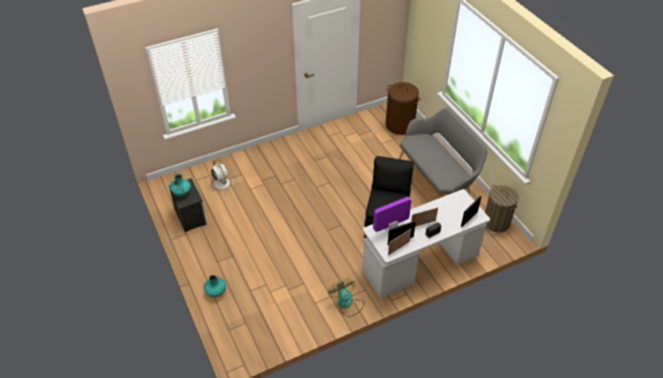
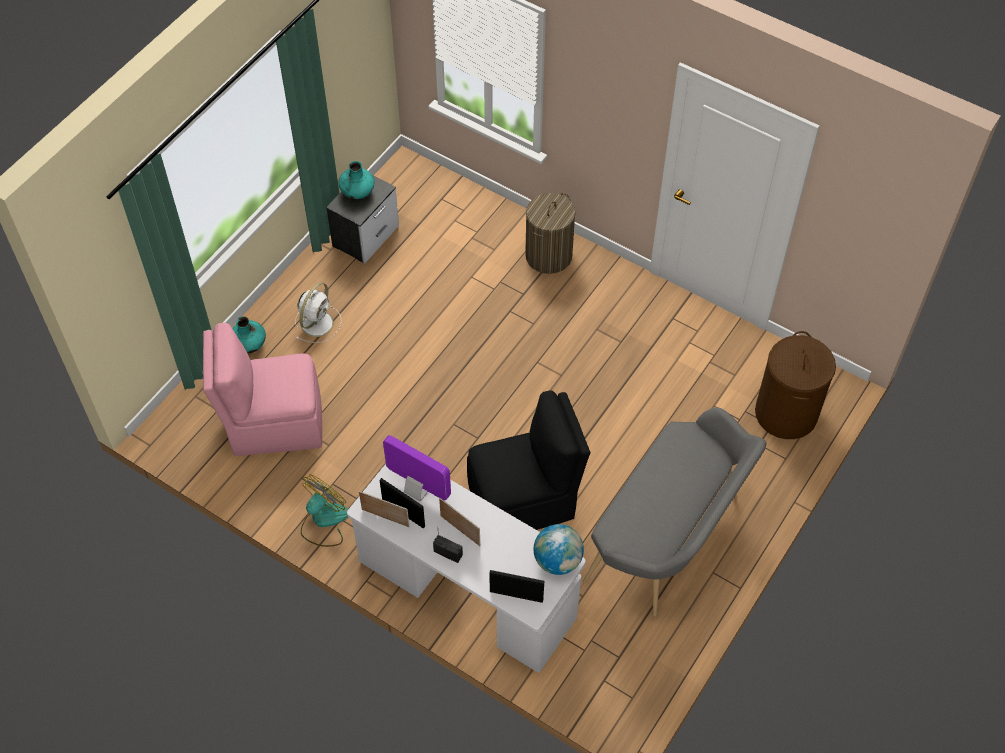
camera: 60 degrees right, 10 degrees up
(221, 183) = (457, 234): white fan -> white fan (318, 322)
(273, 301) = (274, 423): none -> pink chair
(458, 198) = (557, 560): none -> globe
(496, 222) = (643, 674): laundry basket -> laundry basket (548, 256)

